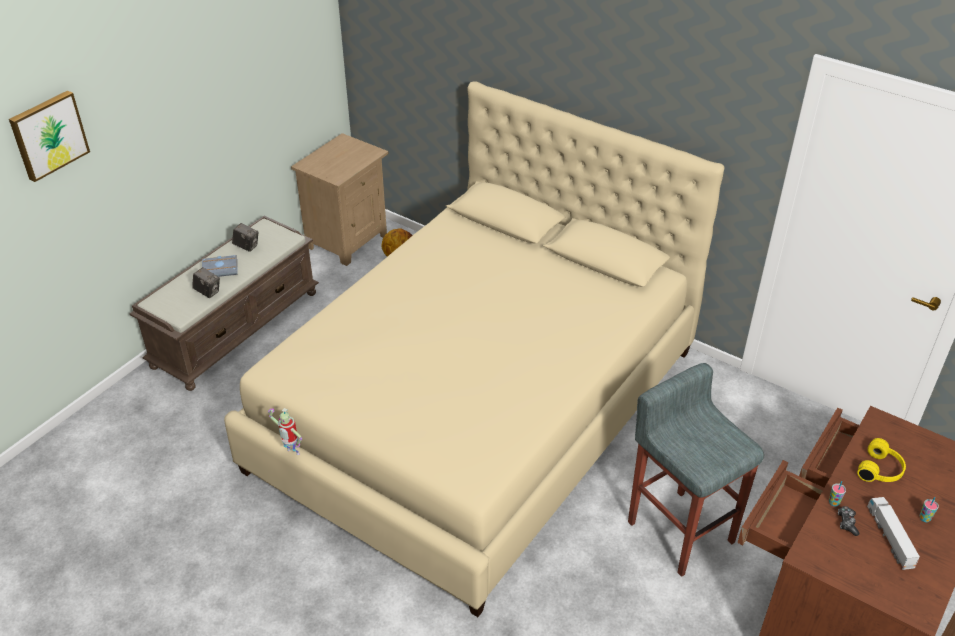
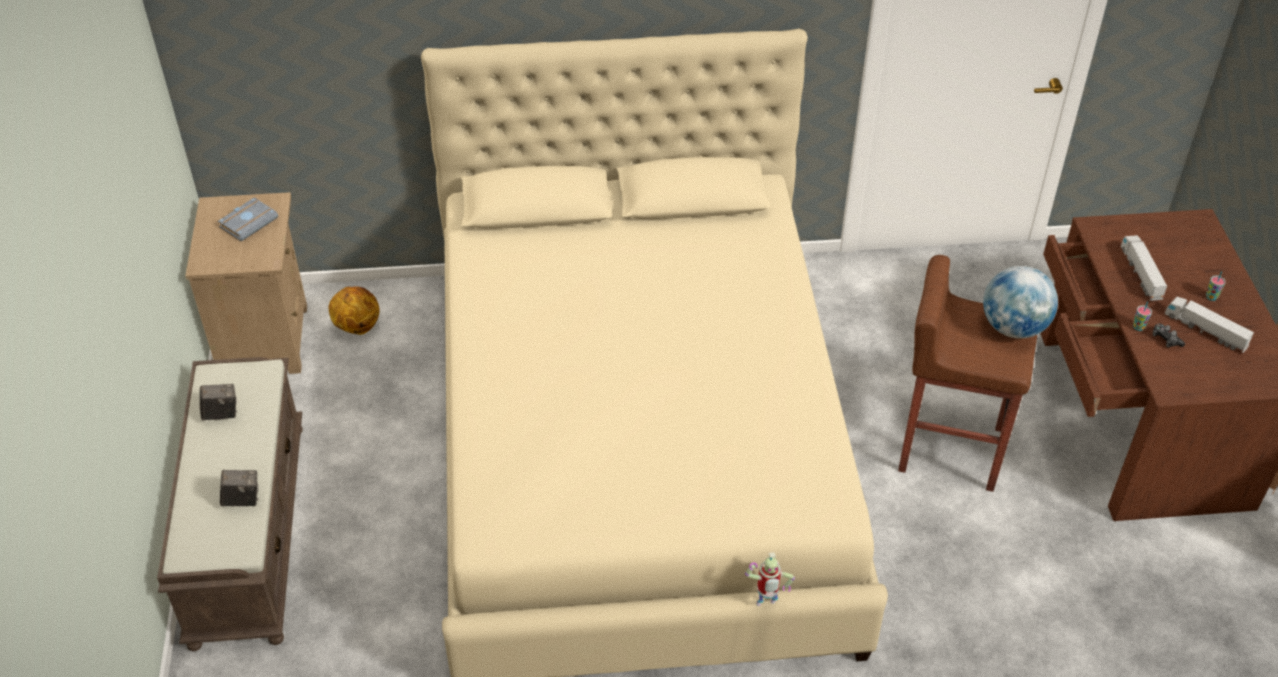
camera: 40 degrees left, 5 degrees up
(48, 135) = (40, 393): picture -> none
(221, 268) = (222, 460): grey book -> grey book (248, 222)
(291, 453) = (572, 618): toy robot -> toy robot (765, 605)
(680, 530) = (949, 448): grey stool -> brown stool
(733, 448) = (1013, 327): none -> globe
(881, 470) = (1140, 274): yellow headphones -> toy truck

